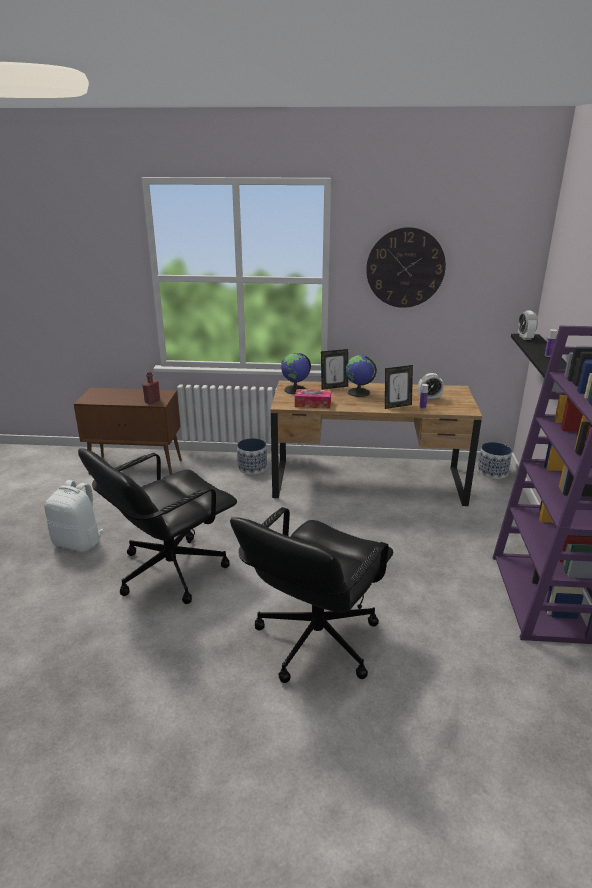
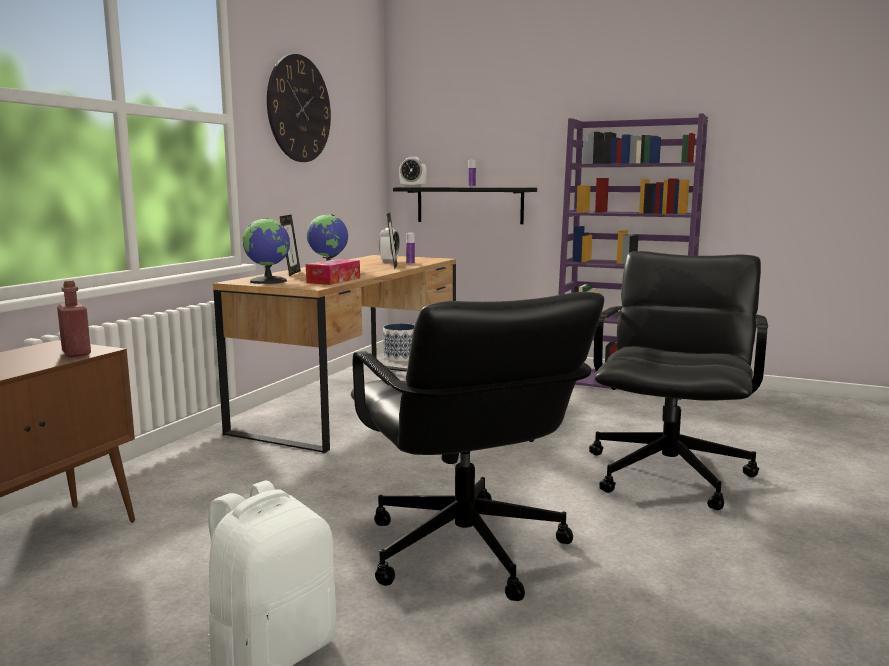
camera: 70 degrees left, 15 degrees down
(252, 468) = (211, 454): planter -> none
(315, 640) = (670, 474): black office chair -> black office chair turned 120 degrees counterclockwise

